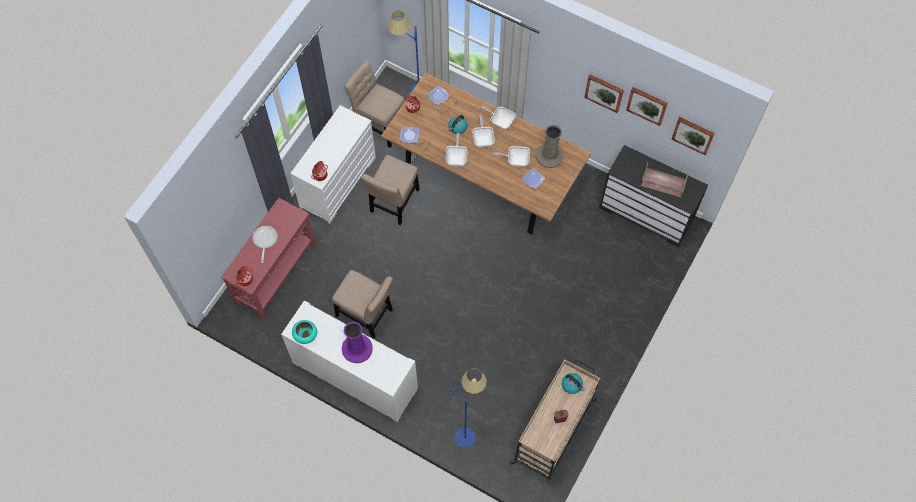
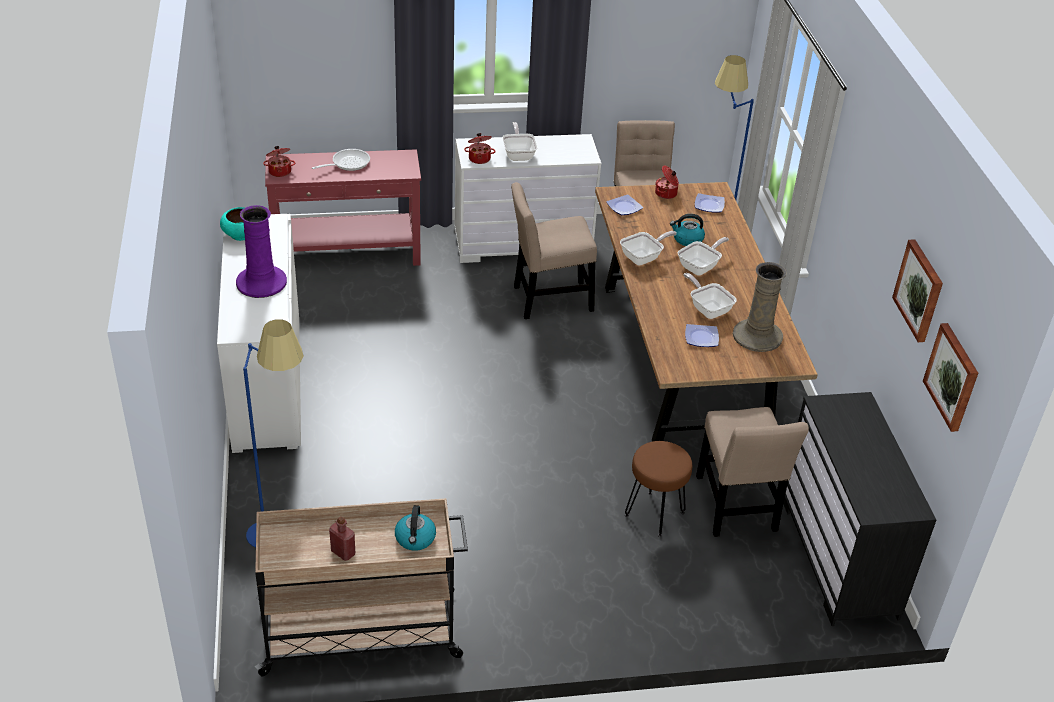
camera: 50 degrees right, 25 degrees down
(366, 315) = (365, 350): beige chair -> beige chair (736, 507)
(500, 121) = (746, 270): frying pan -> frying pan (519, 154)
(572, 266) = (653, 514): none -> brown stool
(604, 92) = (884, 257): picture -> none
(662, 183) = (867, 463): brown tray -> none

